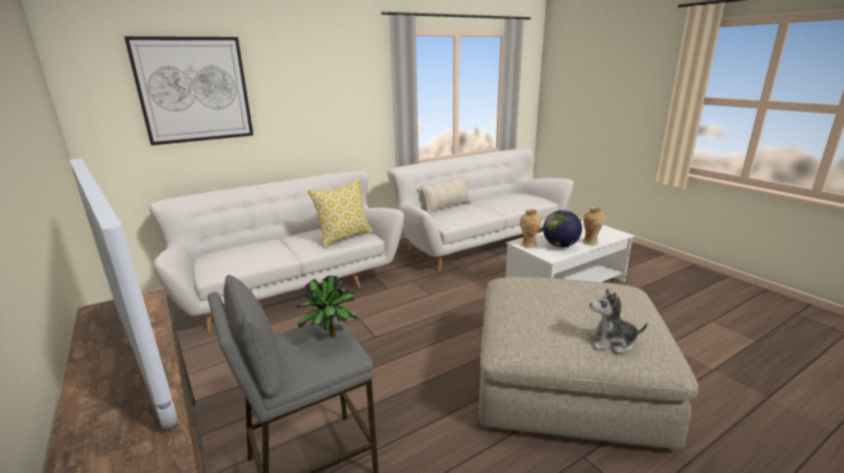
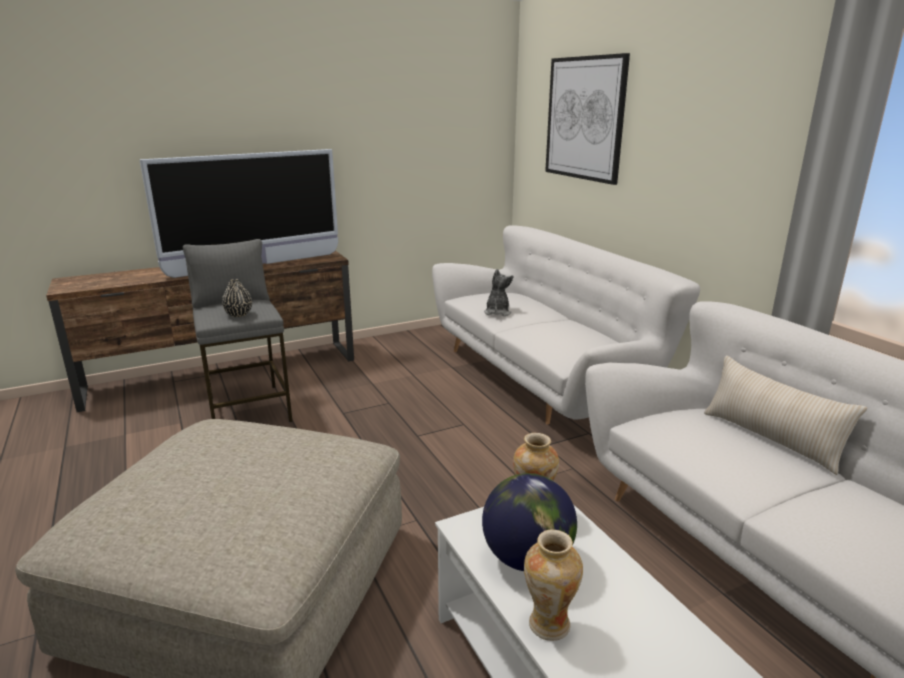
camera: 95 degrees right, 0 degrees up
(331, 338) = (238, 314): potted plant -> black vase
(344, 237) = (565, 348): pillow -> none
(612, 342) = (133, 486): plush toy -> plush toy (497, 312)

